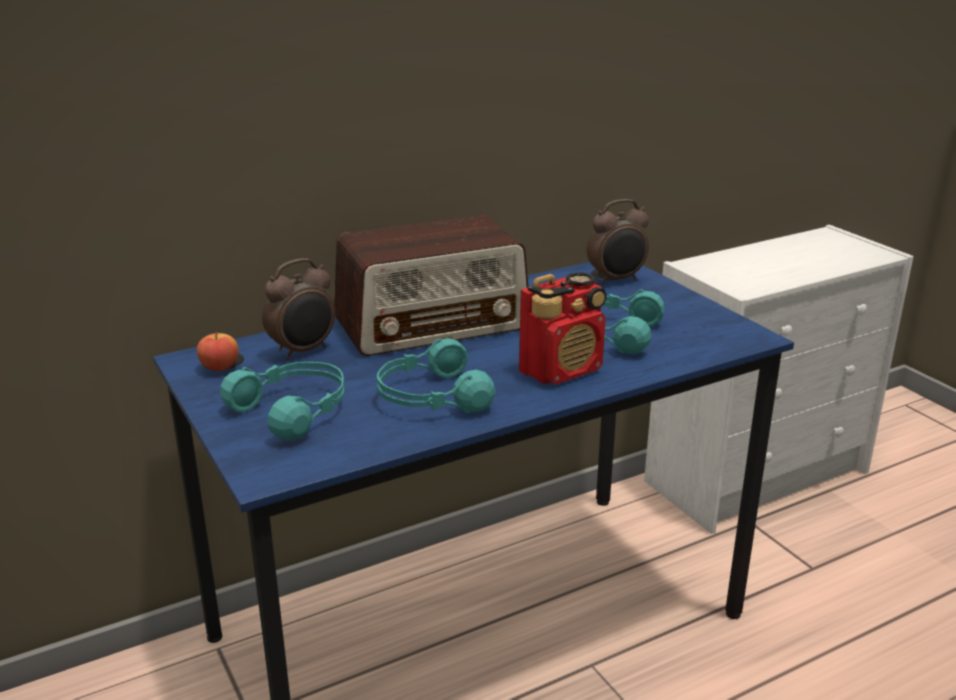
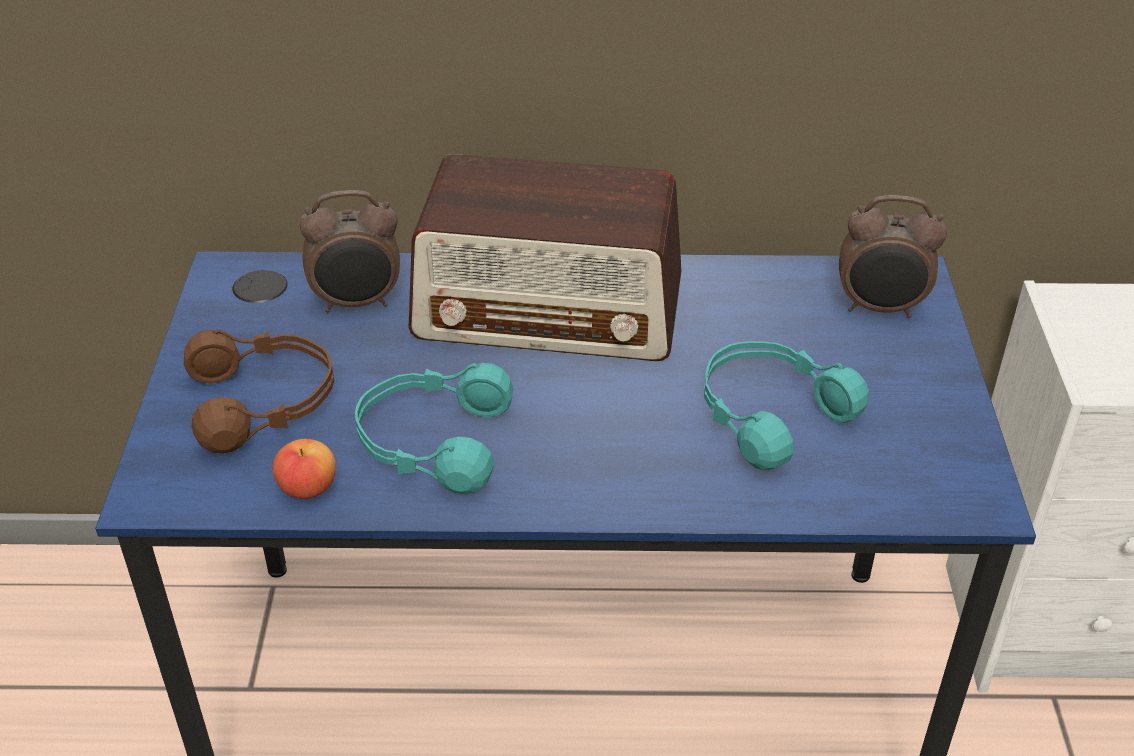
camera: 30 degrees right, 15 degrees up
(219, 367) = (245, 297): apple -> apple (308, 487)
(294, 410) = (264, 402): turquoise headphones -> brown headphones
(562, 370) = (638, 459): radio -> none

